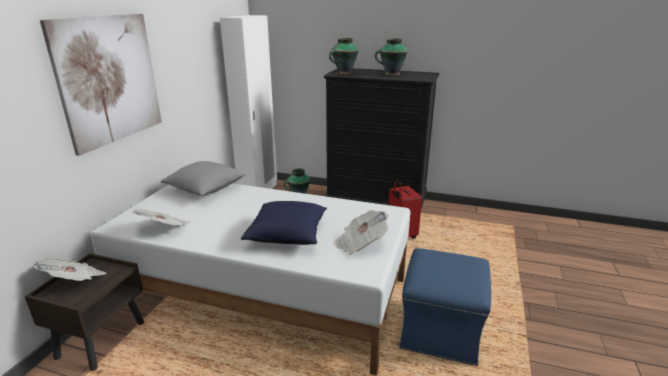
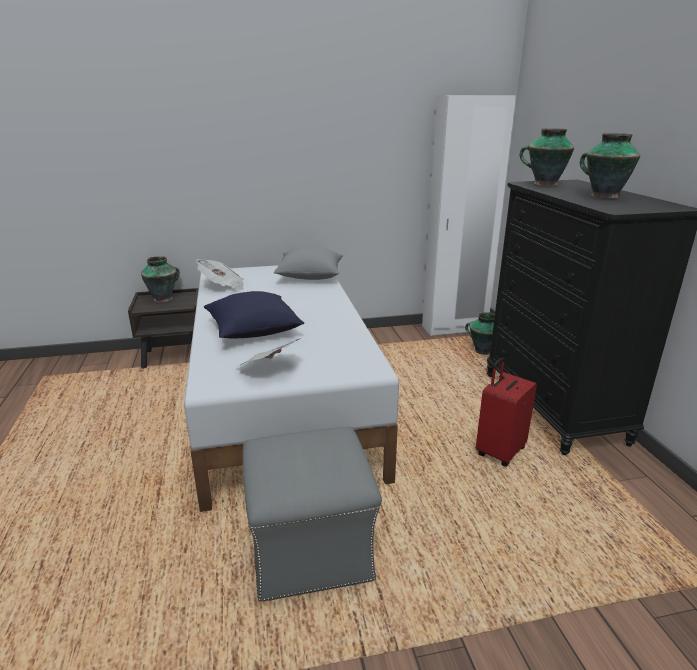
camera: 60 degrees right, 0 degrees up
(75, 281) = (164, 298): newspaper -> vase
(109, 80) = (253, 144): picture -> none
(440, 330) = (311, 547): blue ottoman -> grey ottoman

